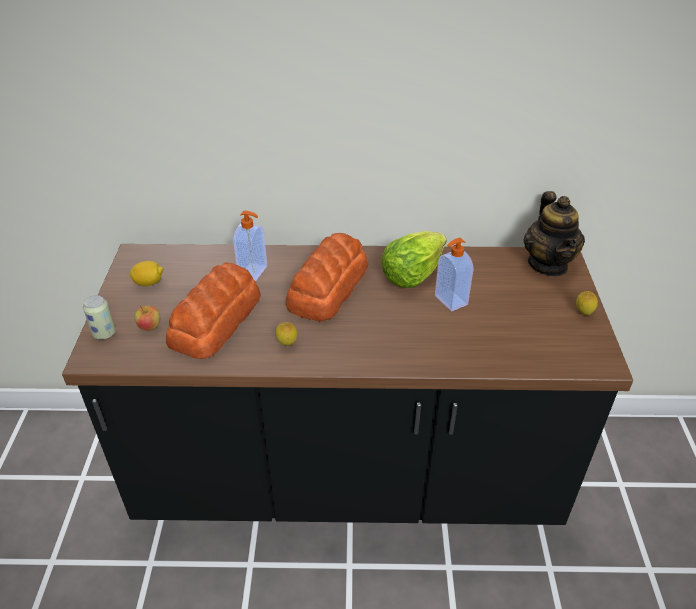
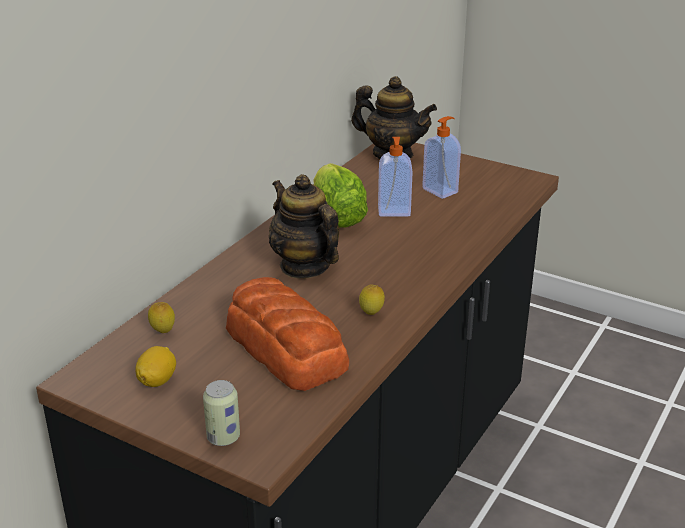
camera: 60 degrees left, 10 degrees down
(150, 327) = (248, 398): apple -> none
(254, 272) = (225, 302): soap dispenser -> soap dispenser (441, 190)
(327, 287) = (304, 266): bread -> teapot
(583, 313) = (469, 164): lemon -> lemon (163, 332)

